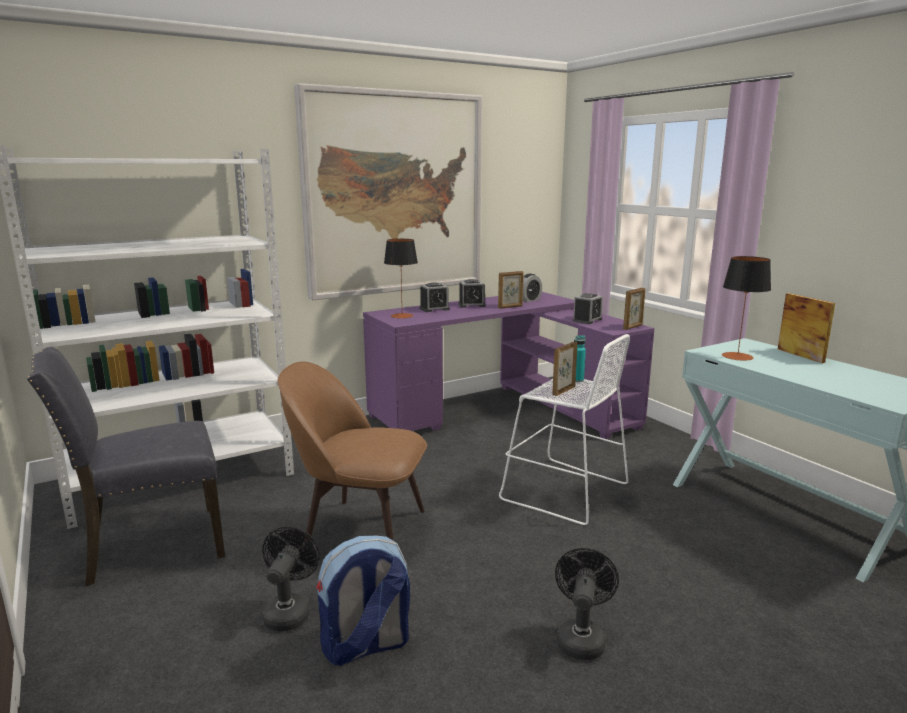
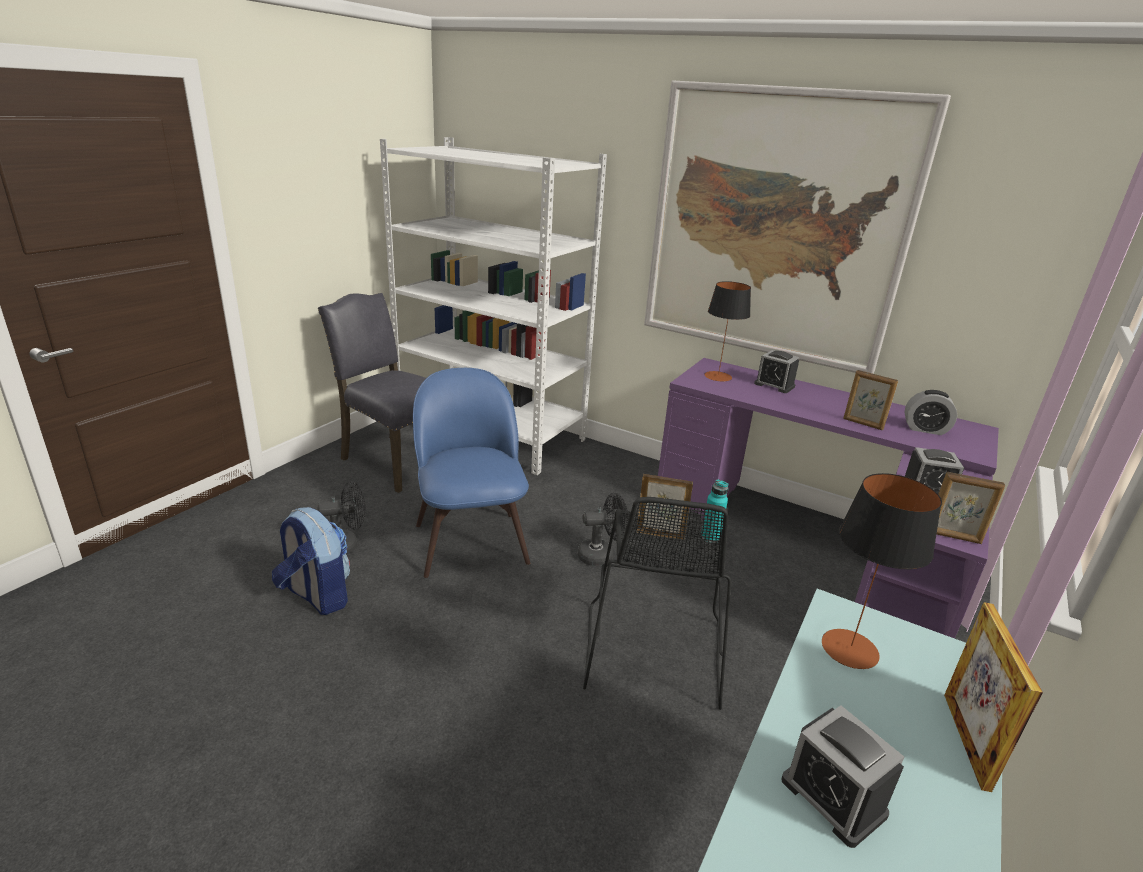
camera: 60 degrees right, 10 degrees up
(360, 531) = (470, 540): brown chair -> blue chair
(471, 305) = (829, 400): alarm clock -> alarm clock (833, 797)
(563, 490) = (652, 653): white stool -> black stool
(581, 637) = (371, 728): black fan -> black fan (601, 555)
(800, 355) = (966, 740): picture frame -> picture frame turned 150 degrees clockwise

